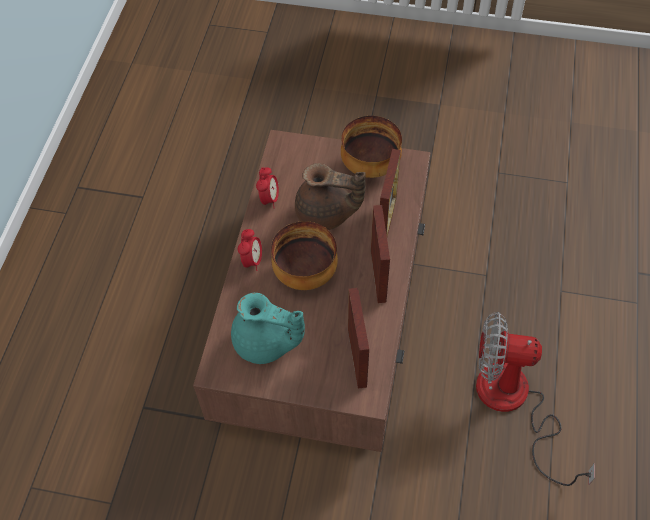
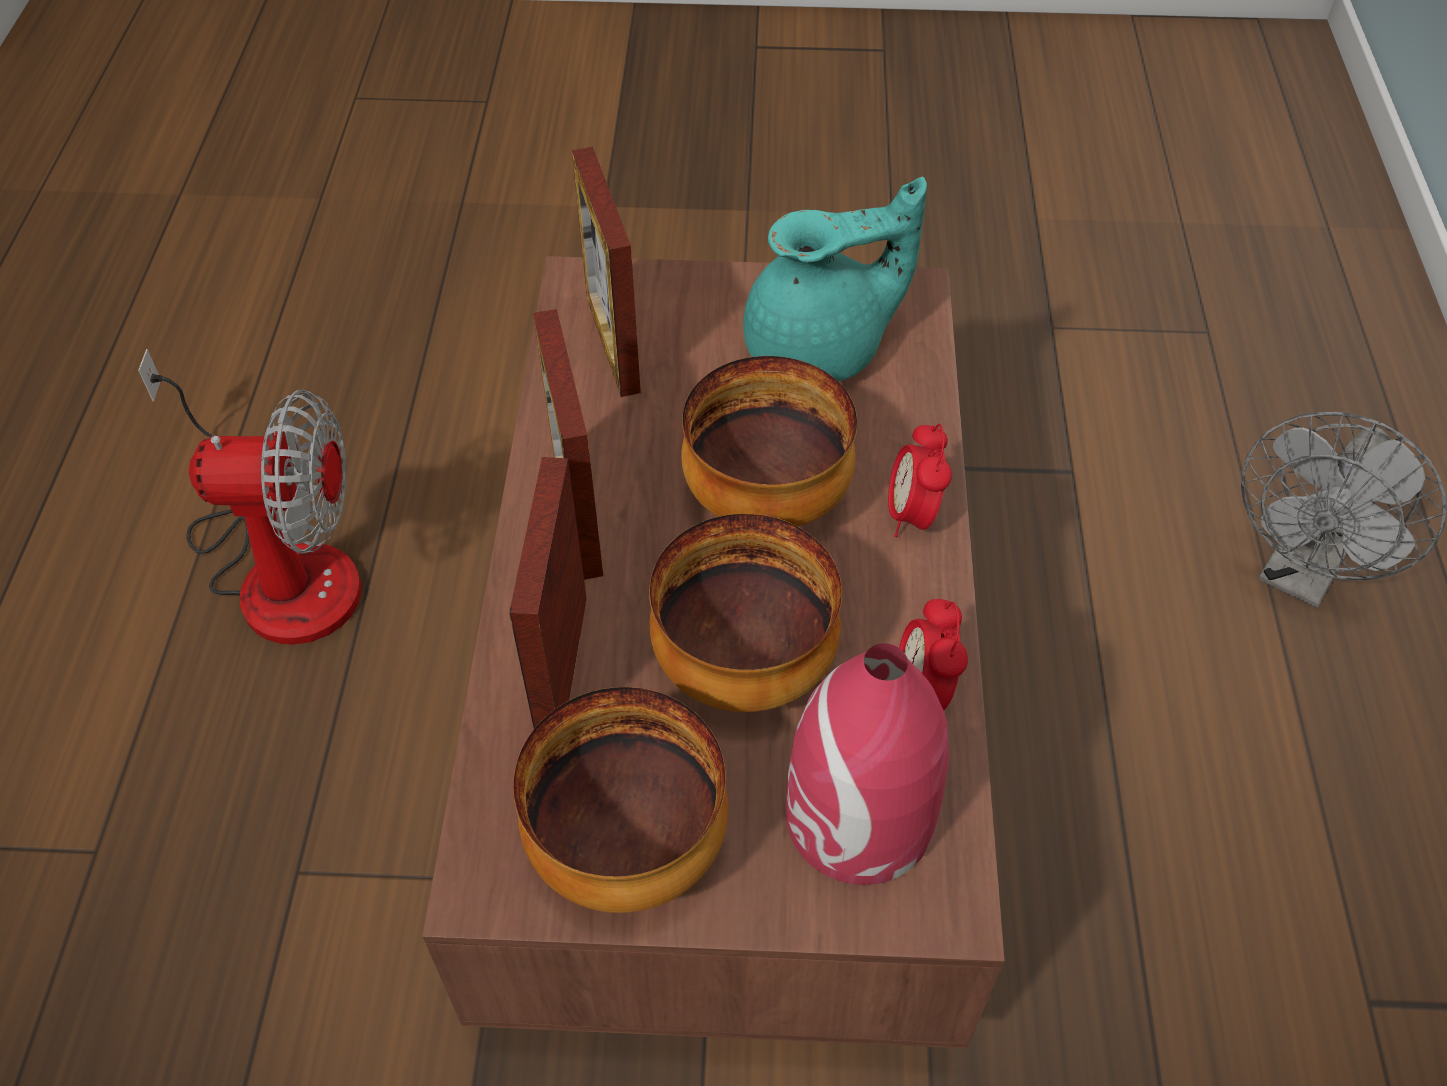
camera: 170 degrees right, 5 degrees down
(72, 341) = (1300, 574): none -> grey fan
(266, 343) = (820, 350): turquoise teapot -> turquoise teapot turned 150 degrees clockwise
(300, 166) = (859, 818): none -> red vase
(326, 214) = (743, 663): brown teapot -> bowl

